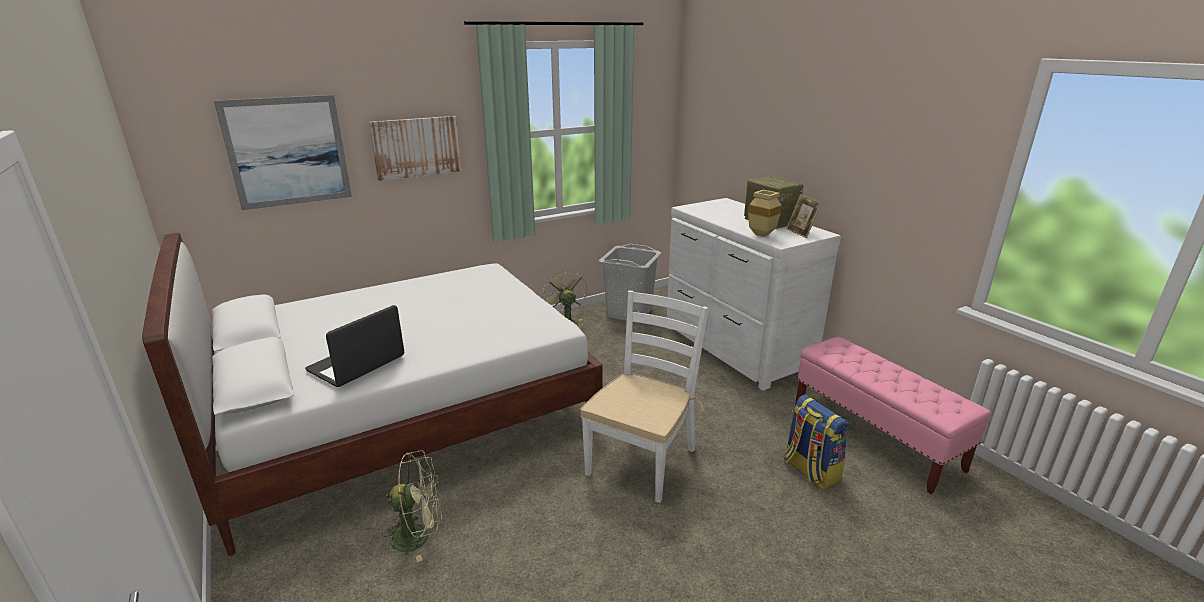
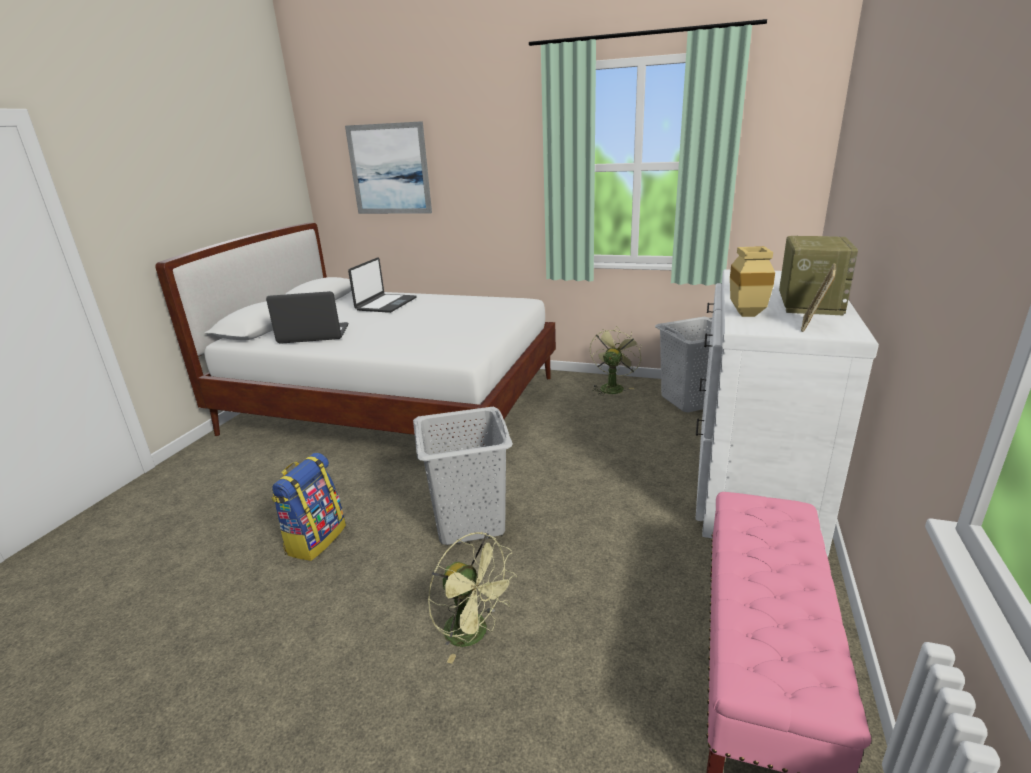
camera: 50 degrees right, 0 degrees up
(354, 309) = (385, 304): none -> laptop
(416, 147) = (486, 173): picture -> none
(419, 536) = (278, 479): green fan -> green fan (474, 634)
(641, 460) = (470, 522): white chair -> grey laundry basket
(810, 470) = (599, 641): backpack -> backpack (315, 539)

